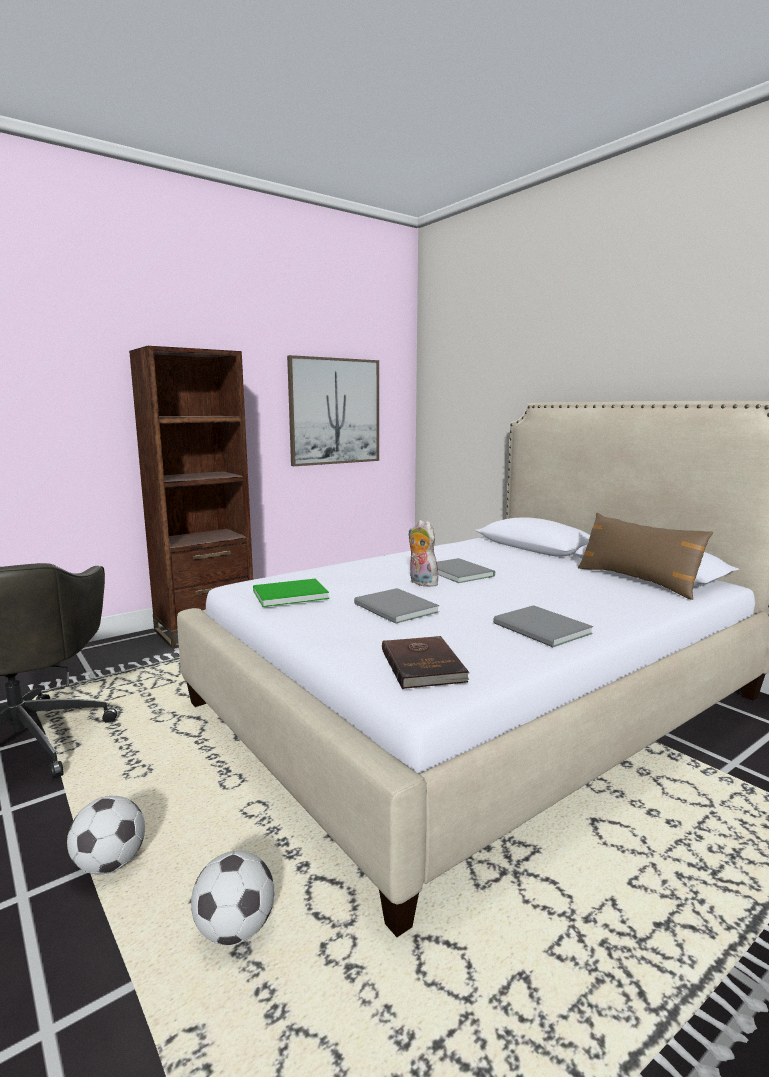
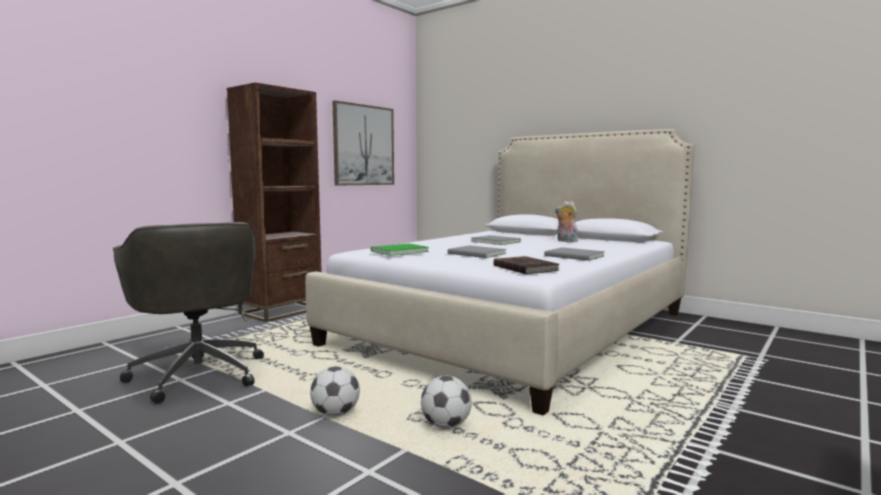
camera: 15 degrees left, 5 degrees down
(421, 583) = (477, 245): plush toy -> plush toy (566, 241)
(637, 581) = (607, 241): brown pillow -> none

